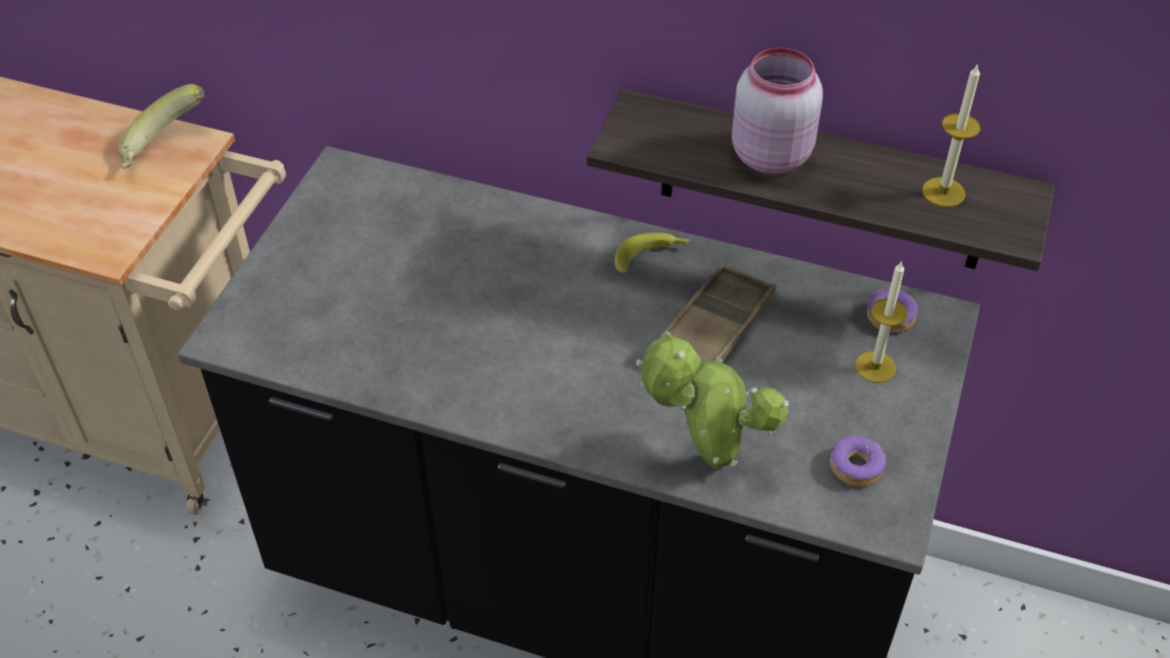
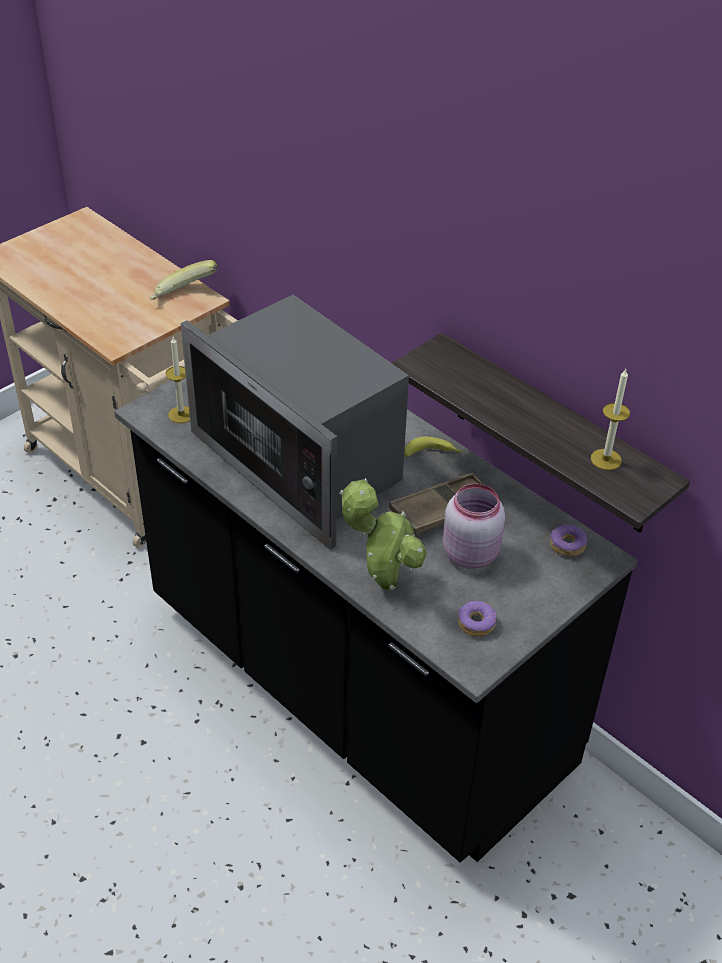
camera: 25 degrees right, 5 degrees down
(492, 332) = (302, 462): none -> microwave
(769, 154) = (506, 399): pink jar -> pink jar (470, 552)
(875, 367) = (534, 571): candle -> candle (181, 414)

